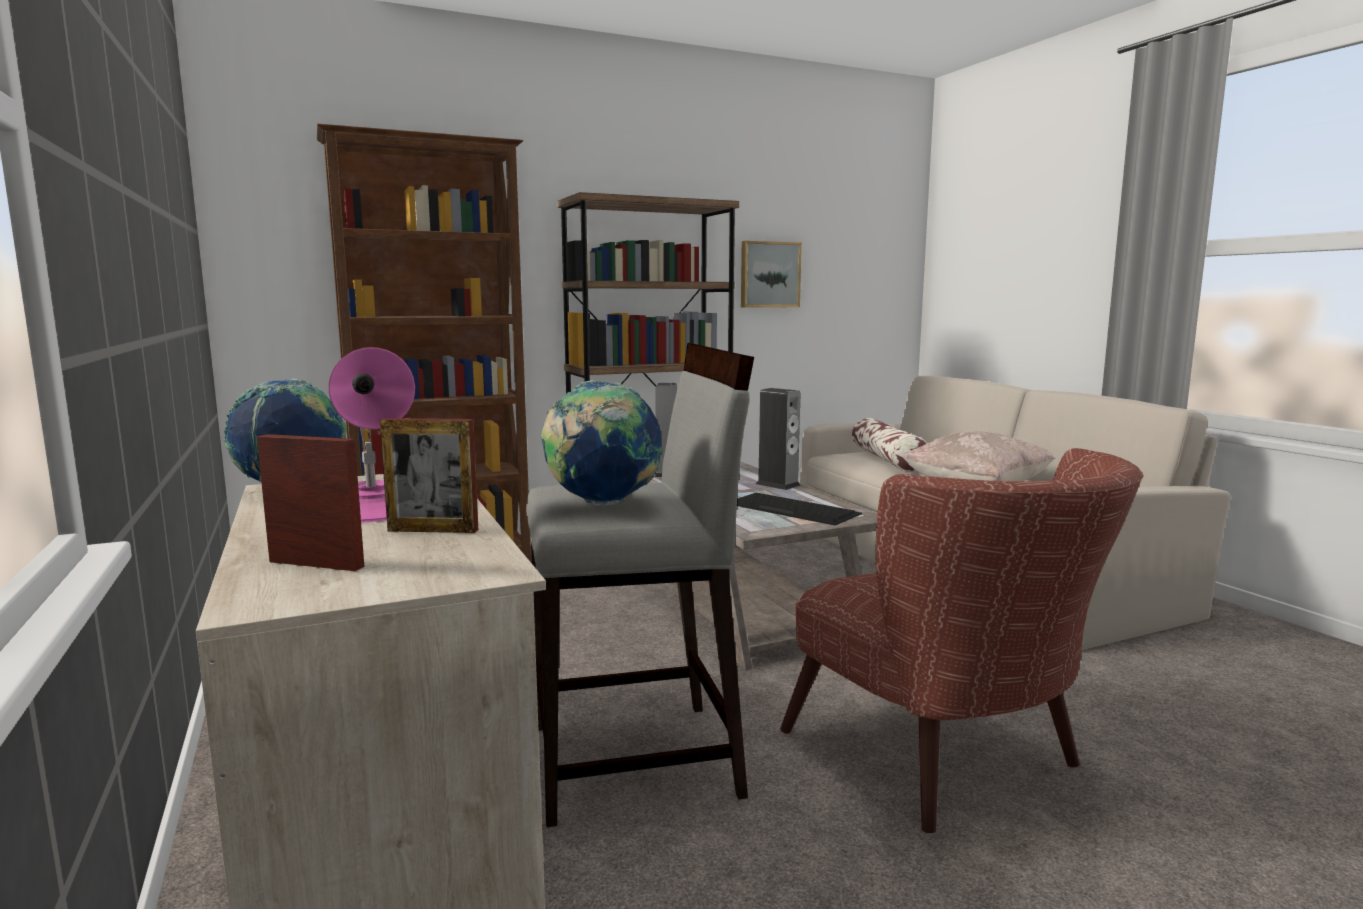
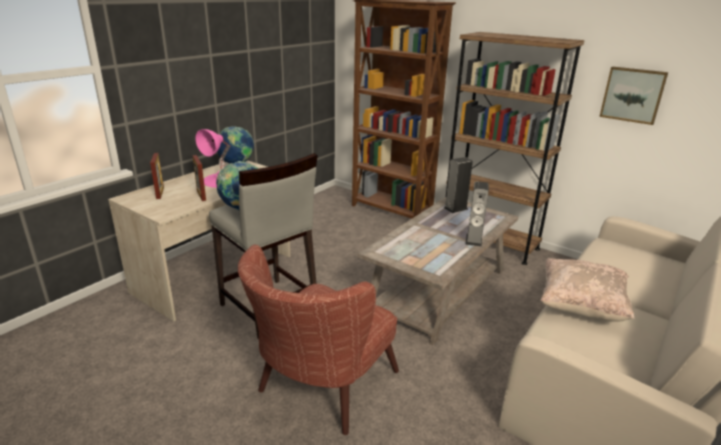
camera: 60 degrees right, 15 degrees up
(793, 508) = (427, 254): keyboard -> none
(887, 459) = (619, 262): pillow -> none

